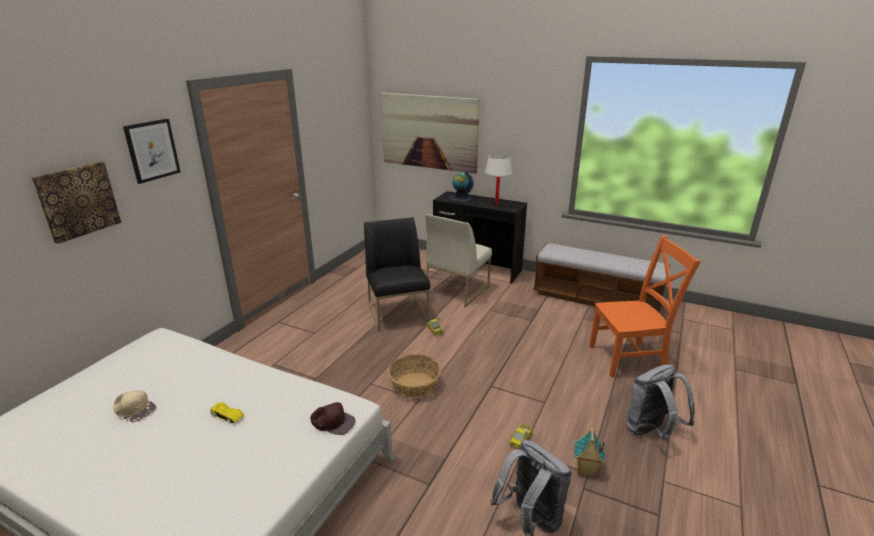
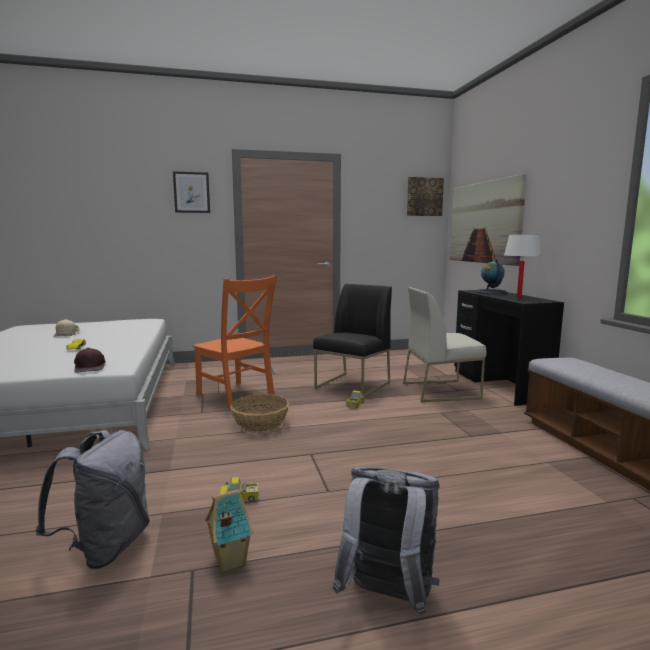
camera: 50 degrees right, 15 degrees down
(78, 201) = (130, 212): picture -> picture (424, 197)
(630, 358) = (535, 524): orange chair -> orange chair (237, 396)

